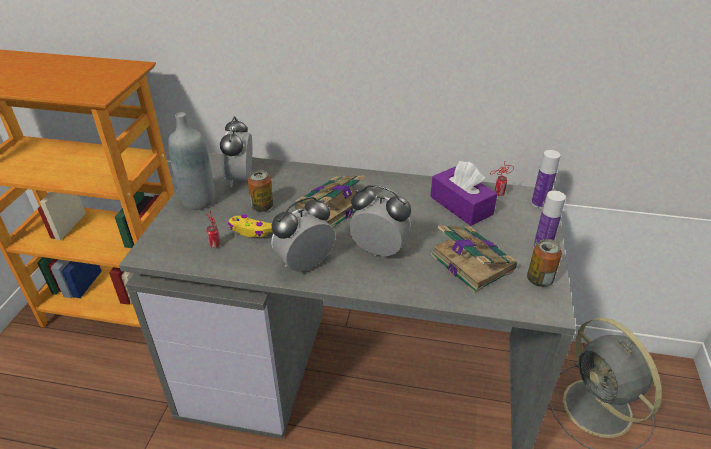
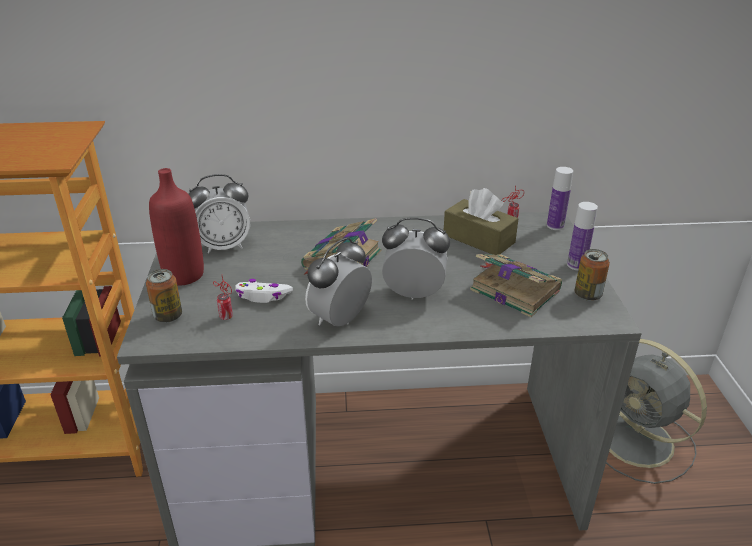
camera: 15 degrees left, 5 degrees down
(198, 201) = (184, 275): grey bottle -> red bottle
(241, 179) = (224, 246): alarm clock -> alarm clock turned 90 degrees counterclockwise
(252, 231) = (263, 296): yellow game controller -> white game controller
(262, 206) = (263, 270): can -> can (168, 316)
(461, 205) = (478, 239): purple tissue box -> brown tissue box

